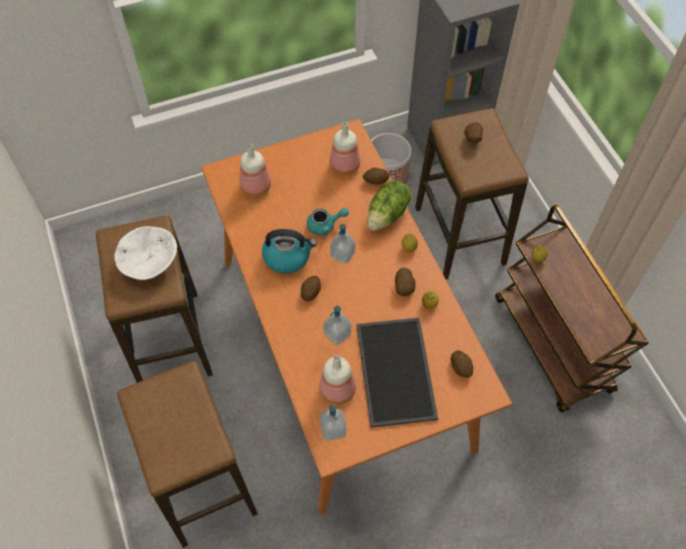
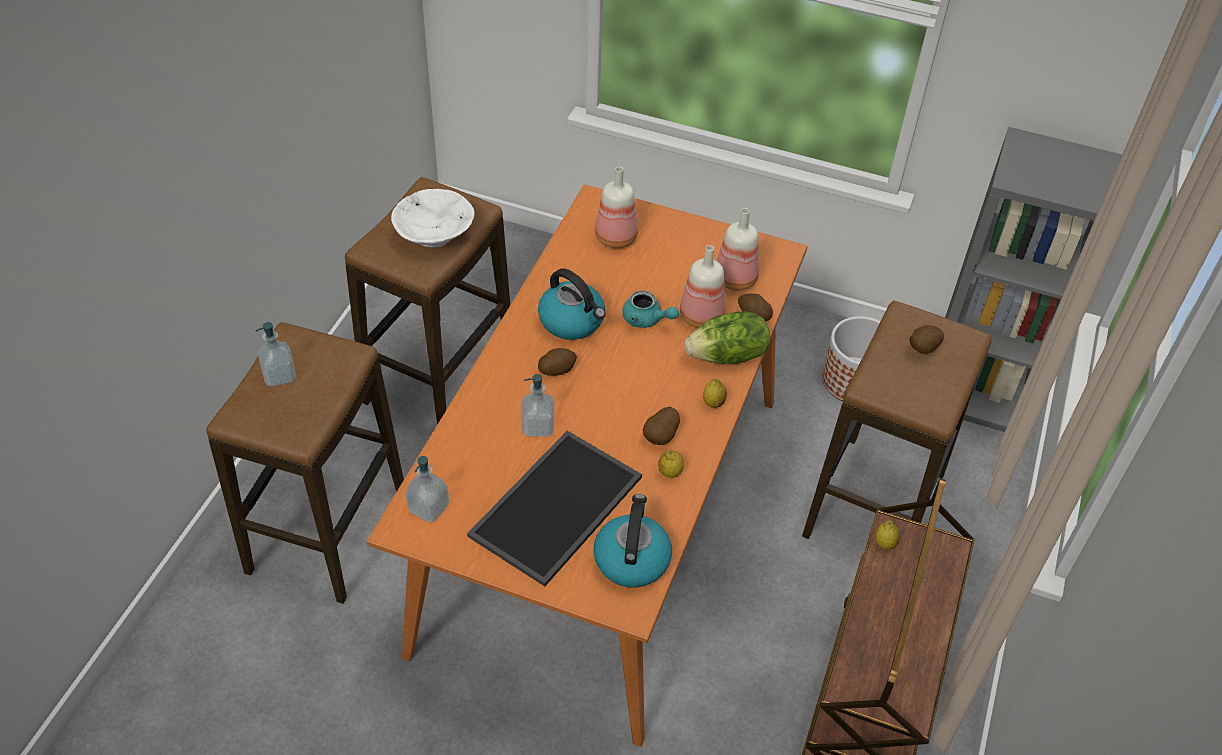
camera: 40 degrees right, 10 degrees down
(338, 389) = (478, 477): bottle -> bottle (703, 317)
(342, 254) = (632, 359): soap dispenser -> soap dispenser (279, 375)
(461, 367) = (631, 558): potato -> kettle

